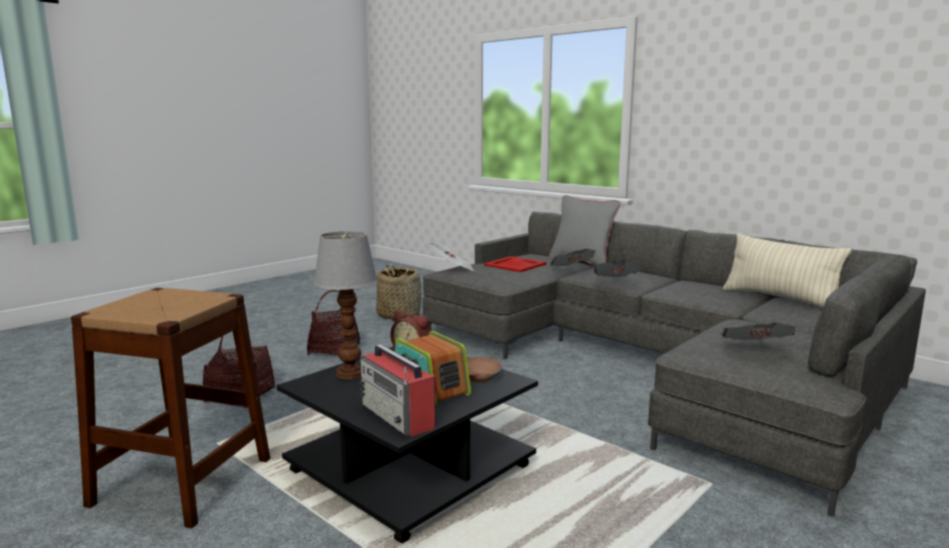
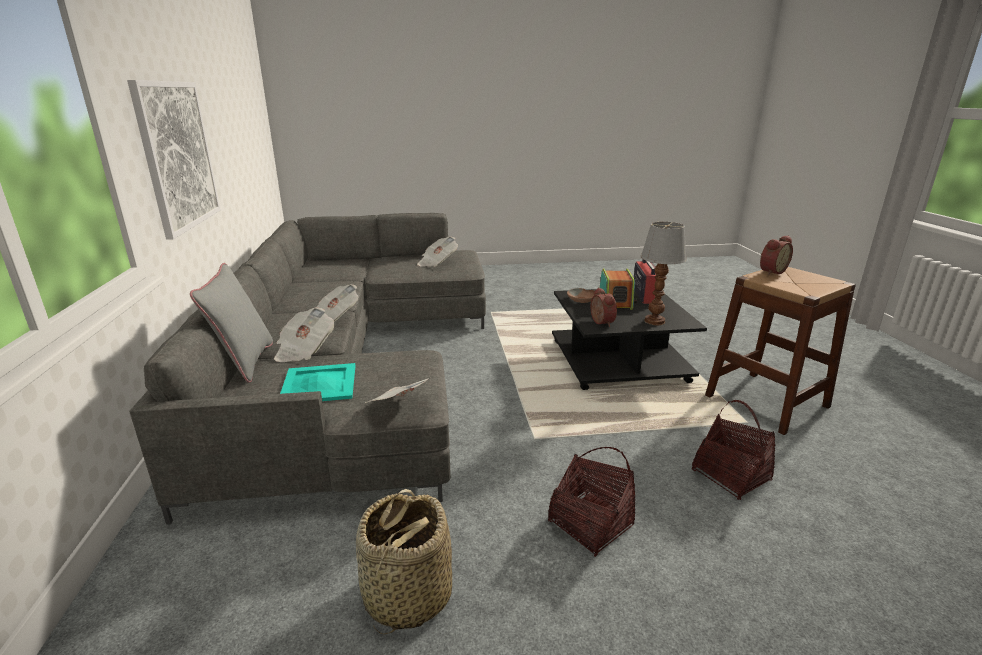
camera: 140 degrees left, 10 degrees up
(190, 309) = (771, 271): none -> alarm clock
(516, 265) = (318, 384): red tray -> turquoise tray
(723, 132) = (178, 155): none -> picture
(779, 299) = (306, 276): beige pillow -> none

